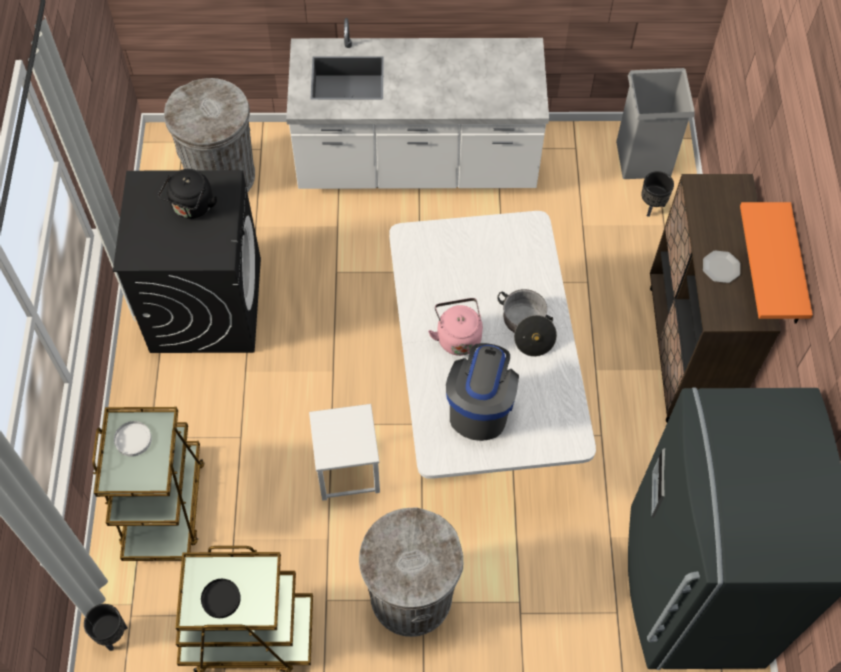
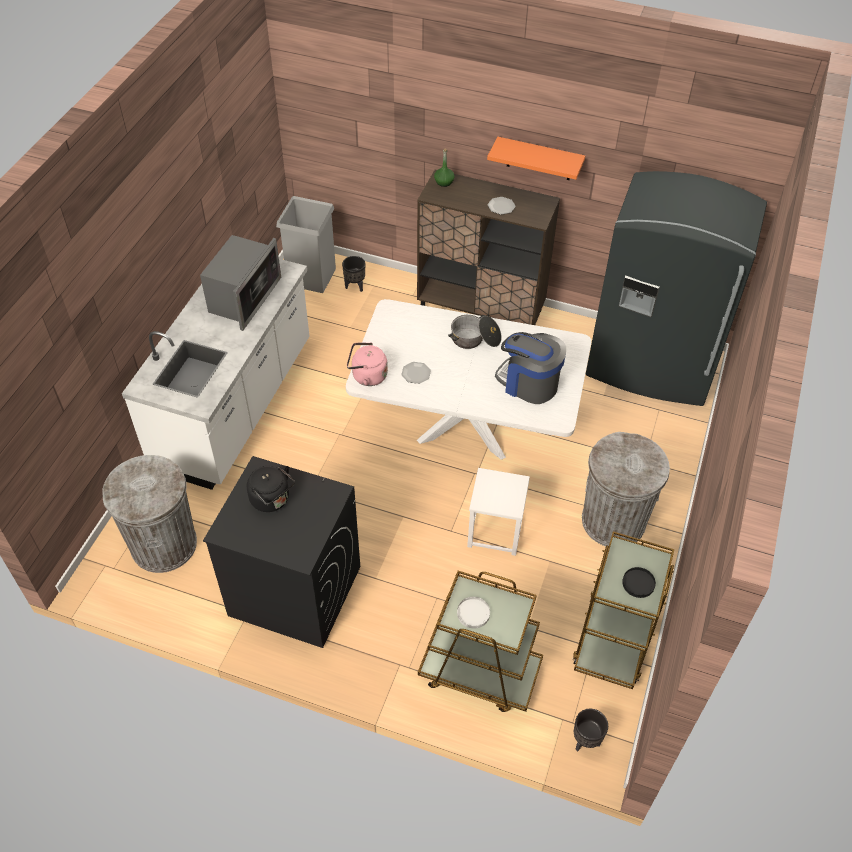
camera: 70 degrees left, 10 degrees down
(443, 285) = (416, 374): none -> plate
(457, 336) = (465, 379): pink kettle -> pink kettle (367, 376)
(469, 81) = (243, 297): none -> microwave
(732, 191) = (444, 182): none -> green bottle

